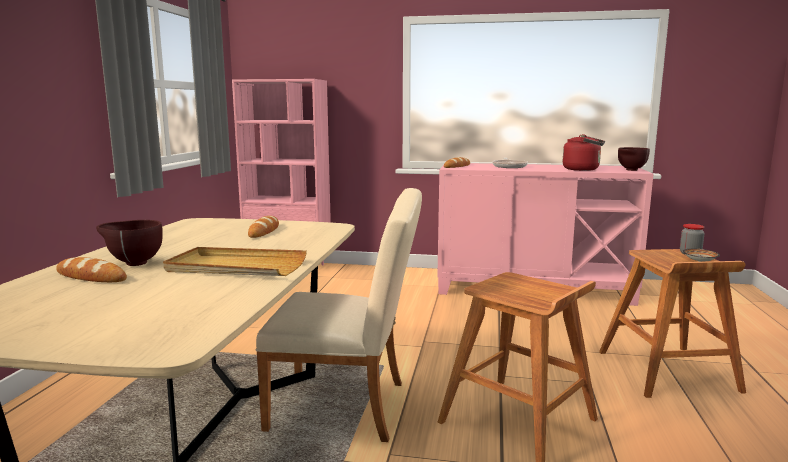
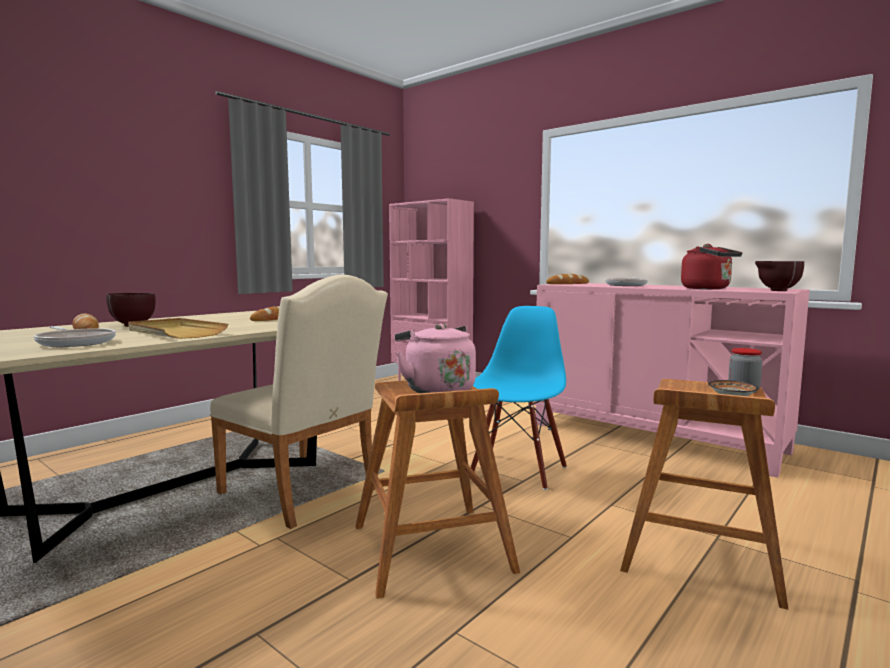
camera: 30 degrees right, 5 degrees down
(185, 301) = (75, 342): none -> frying pan
(483, 339) = (517, 470): none -> blue chair
(533, 288) = (436, 390): none -> pink kettle

